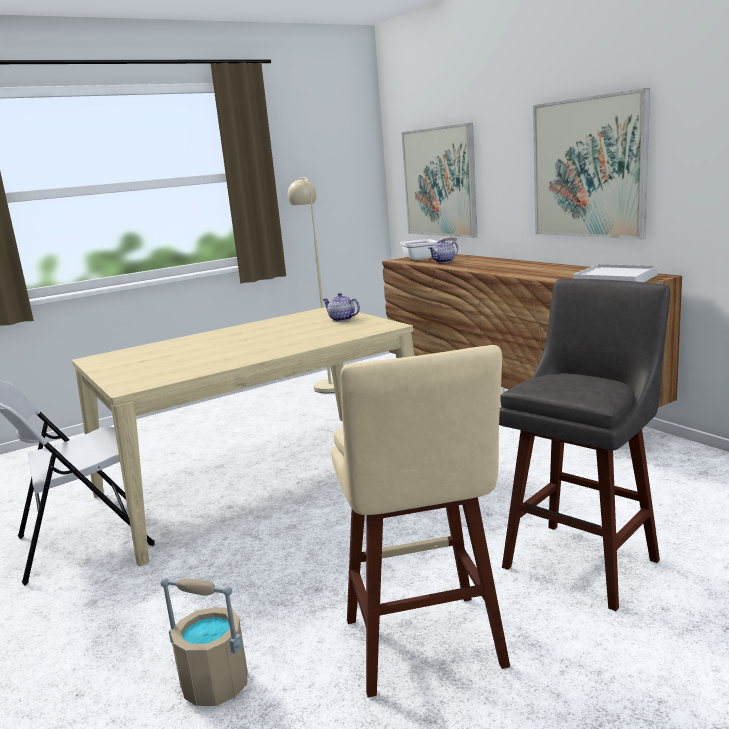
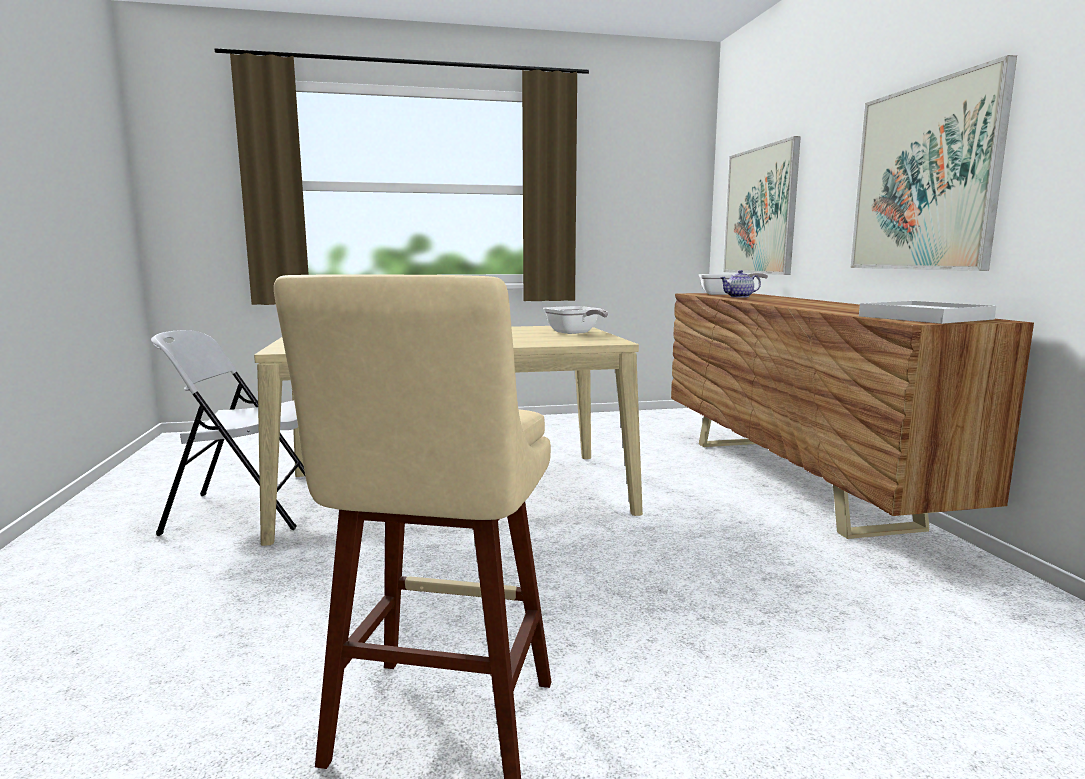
camera: 20 degrees right, 5 degrees down
(214, 684) = (190, 687): beige bucket -> none
(326, 385) = (599, 424): beige floor lamp -> none
(341, 319) = (574, 333): teapot -> frying pan
(584, 561) = (743, 686): grey stool -> none

